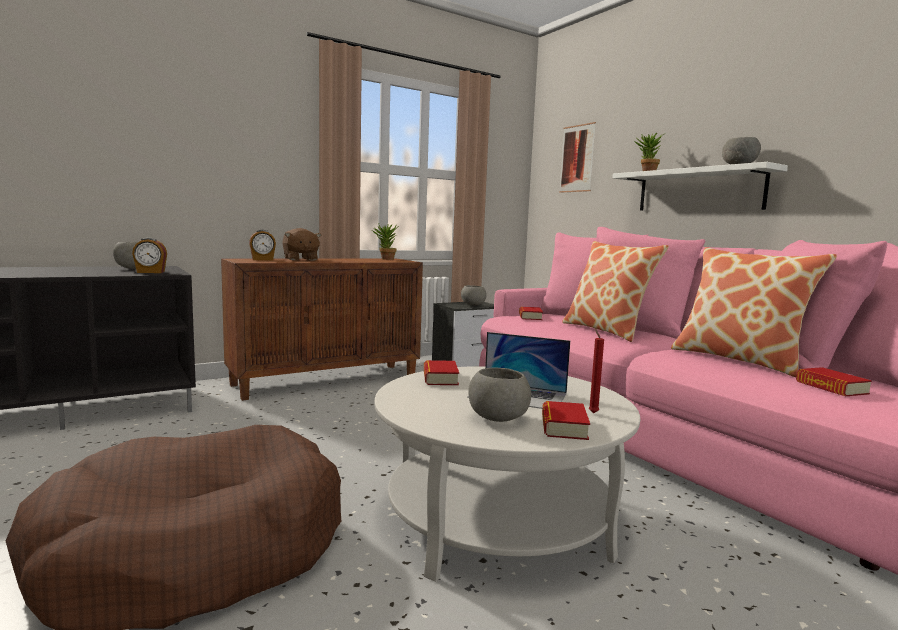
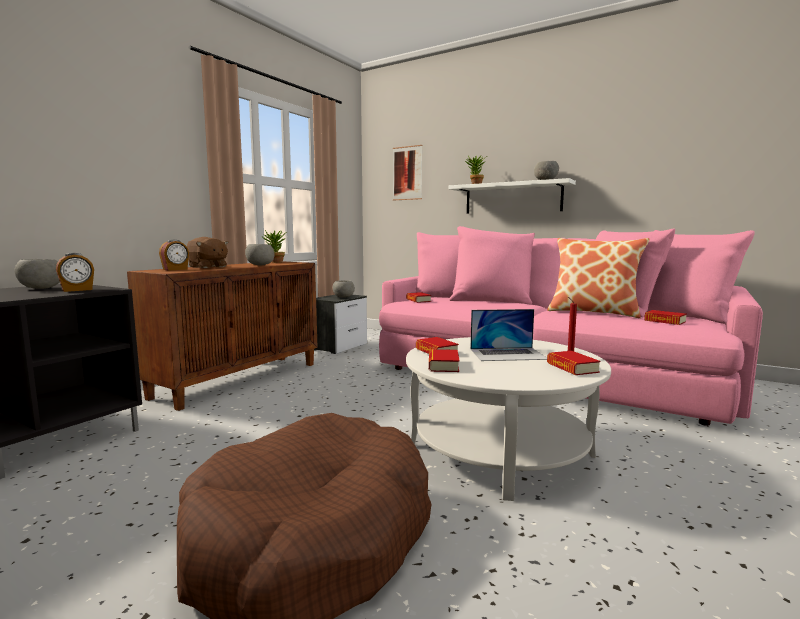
camera: 25 degrees left, 0 degrees up
(412, 395) = (443, 365): none -> book
(497, 418) = (527, 370): grey bowl -> grey bowl (260, 265)
(607, 331) = (487, 304): pillow -> none

